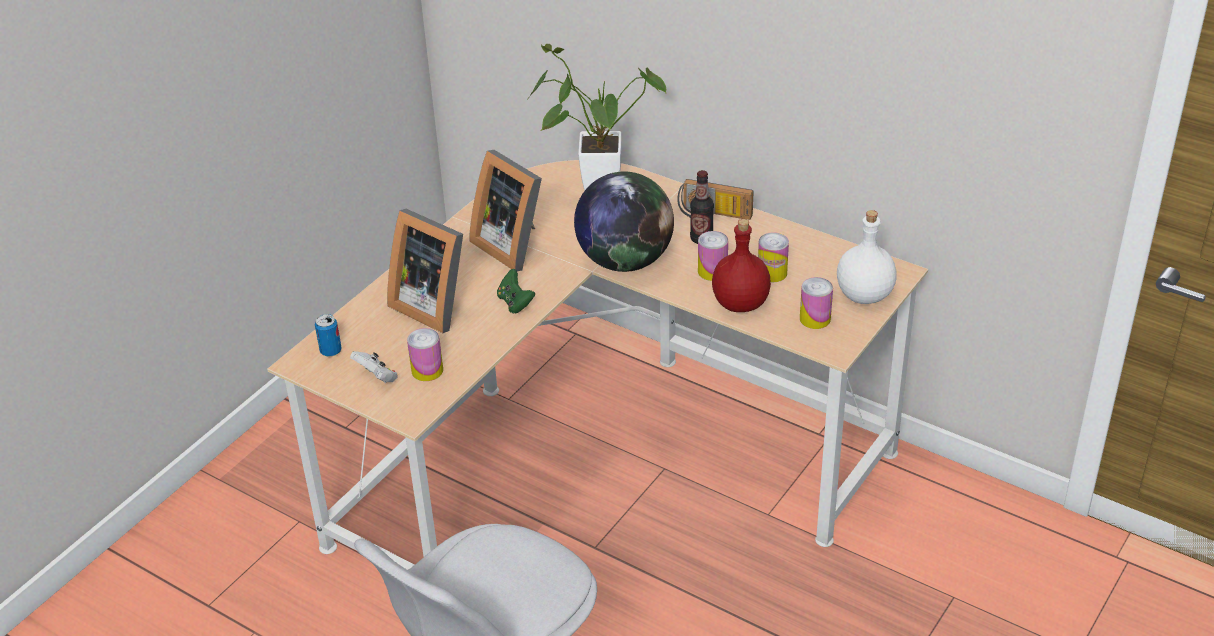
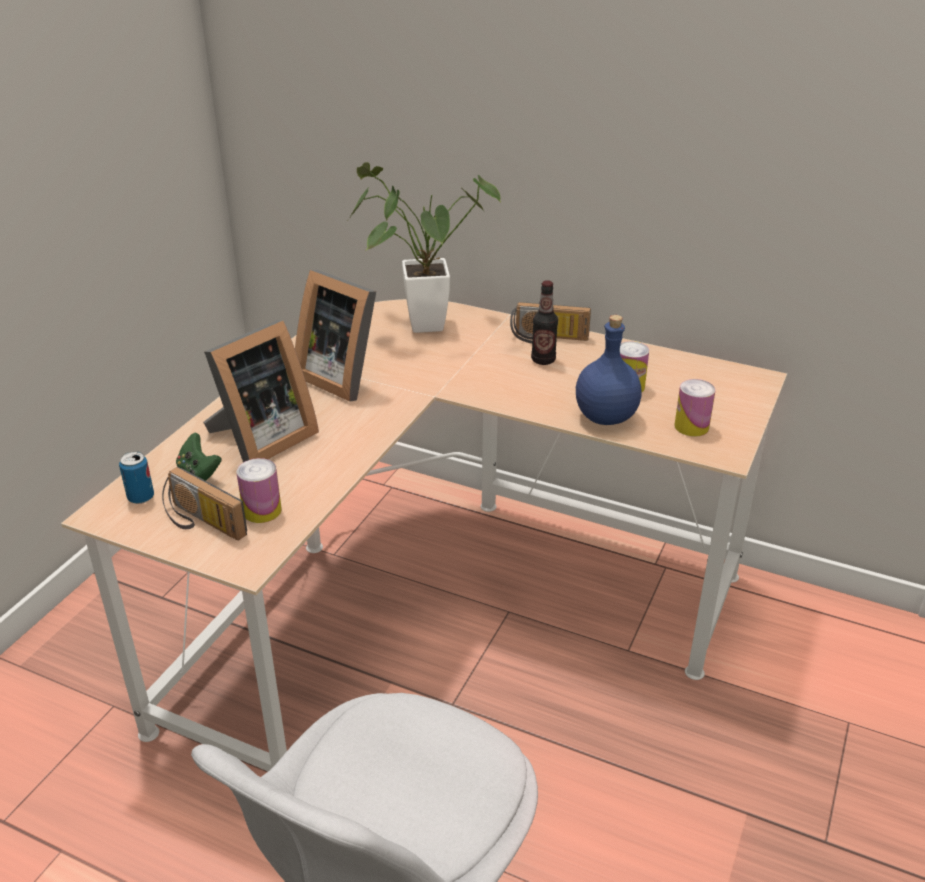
camera: 10 degrees left, 5 degrees down
(377, 377) = (200, 523): white game controller -> radio
(433, 304) = (260, 440): picture frame -> picture frame turned 75 degrees counterclockwise
(515, 303) = (355, 432): green game controller -> green game controller (199, 473)
(625, 261) = (467, 384): globe -> none
(712, 271) = (565, 389): can -> none
(741, 304) = (607, 417): red bottle -> blue bottle
(864, 294) = (733, 400): white bottle -> none

